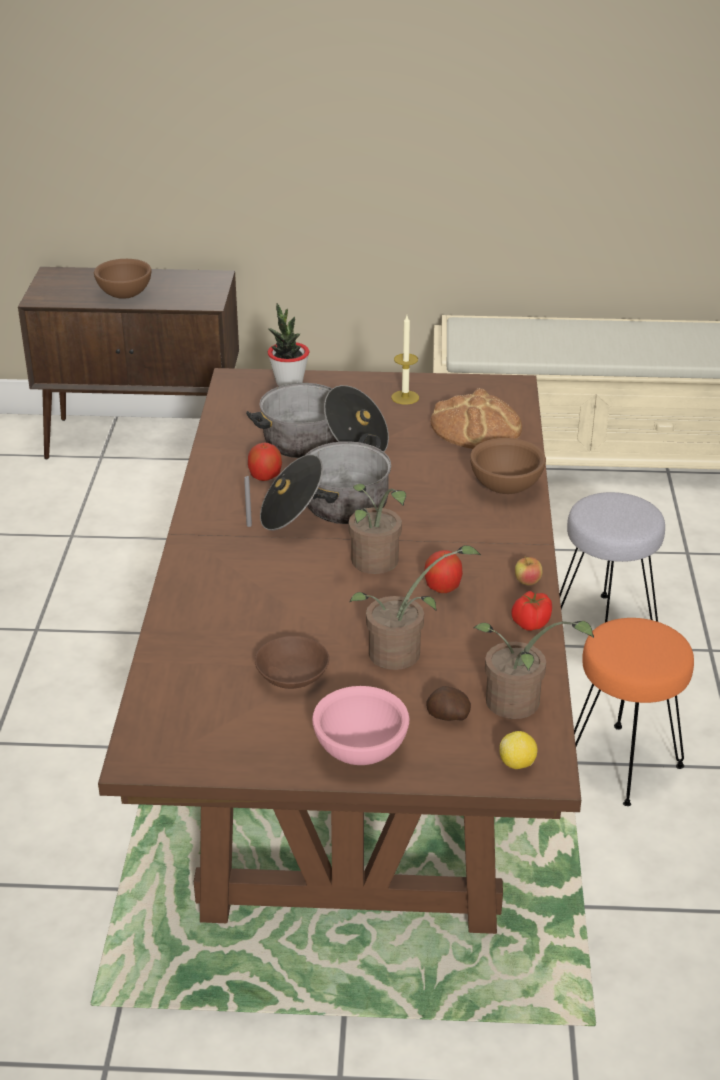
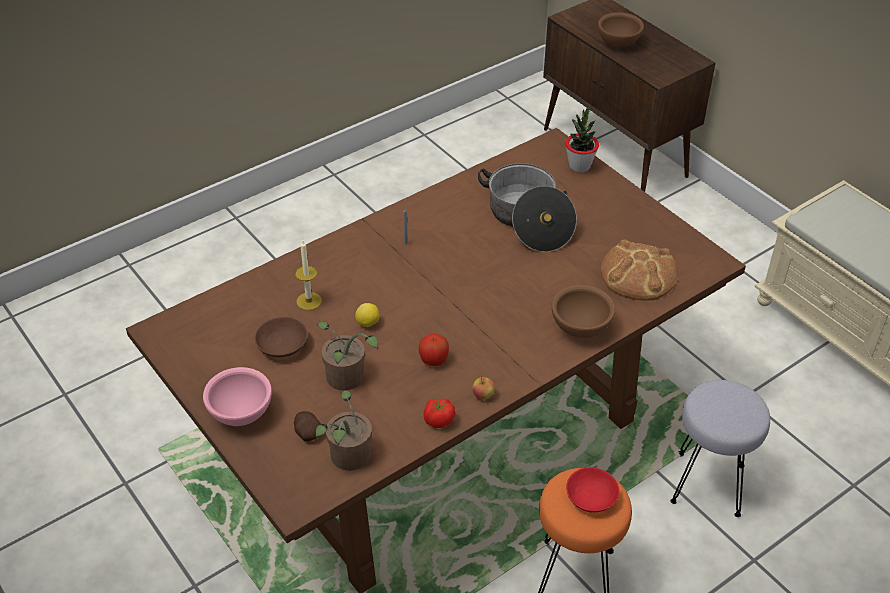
camera: 50 degrees right, 10 degrees up
(265, 477) = (462, 219): apple -> none
(326, 509) = (458, 264): cooking pot -> none
(375, 564) = (425, 317): potted plant -> none
(405, 397) = (630, 223): candle -> candle (309, 301)
(517, 764) = (292, 488): lemon -> lemon (368, 323)
(637, 640) = (590, 496): none -> red bowl

